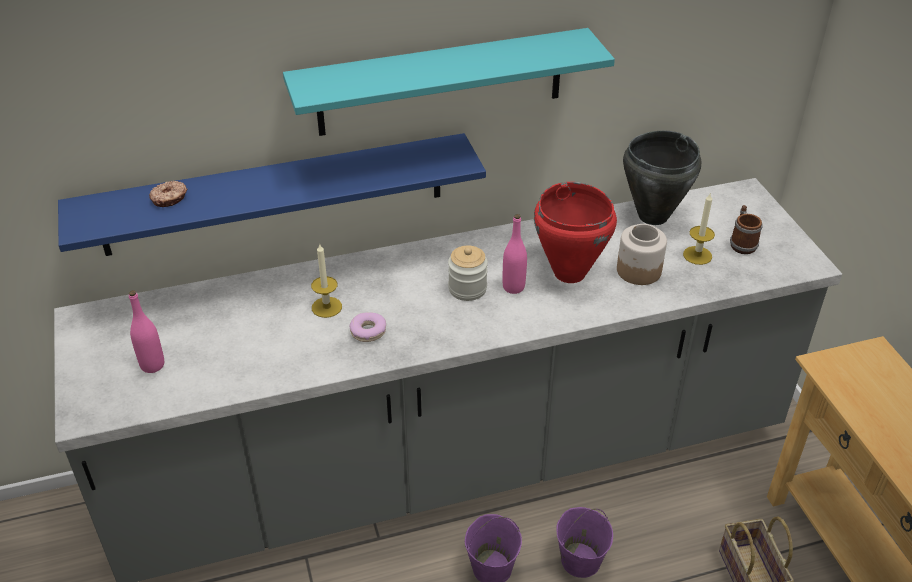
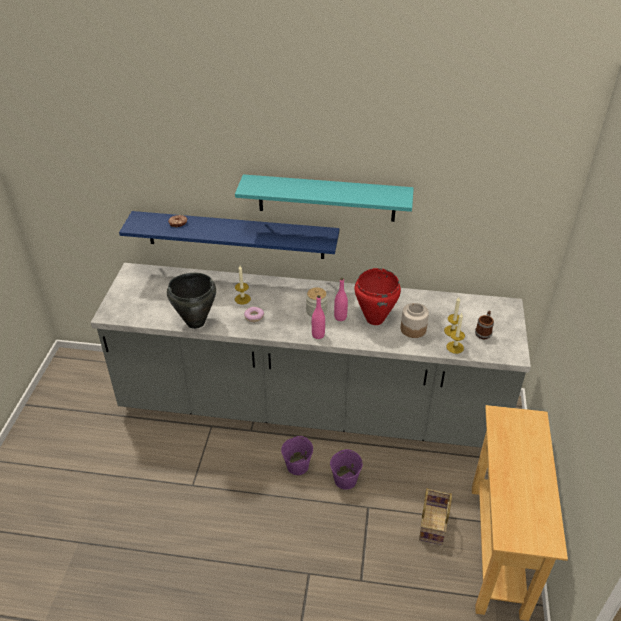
camera: 25 degrees right, 0 degrees up
(152, 365) = (149, 301): pink bottle -> pink bottle (318, 335)
(652, 216) = (443, 302): black cooking pot -> black cooking pot (195, 322)
(719, 279) = (455, 347): none -> candle

